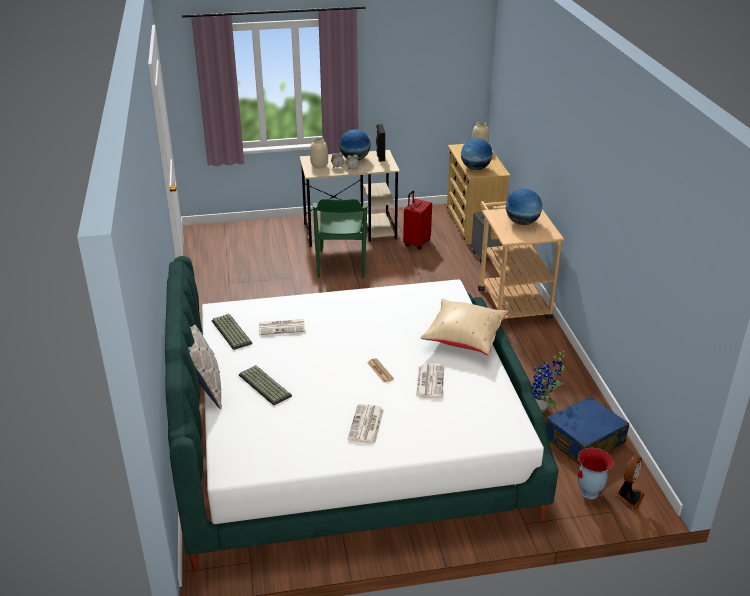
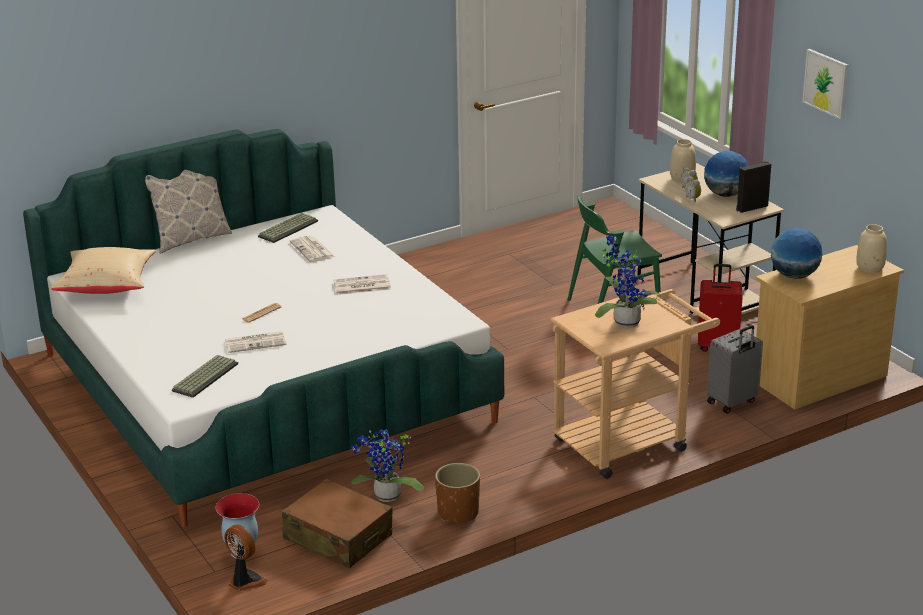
camera: 70 degrees right, 5 degrees down
(263, 385) = (205, 263): keyboard -> keyboard (204, 376)
(366, 425) = (165, 323): newspaper -> newspaper (361, 286)
(396, 59) = (826, 83): none -> picture
(463, 338) = (353, 347): beige pillow -> beige pillow (107, 285)
(522, 223) = (623, 321): globe -> potted plant
(570, 382) = (457, 513): none -> brown planter
(583, 440) = (338, 537): blue suitcase -> brown suitcase
(628, 497) = (245, 581): fan -> fan turned 150 degrees counterclockwise

